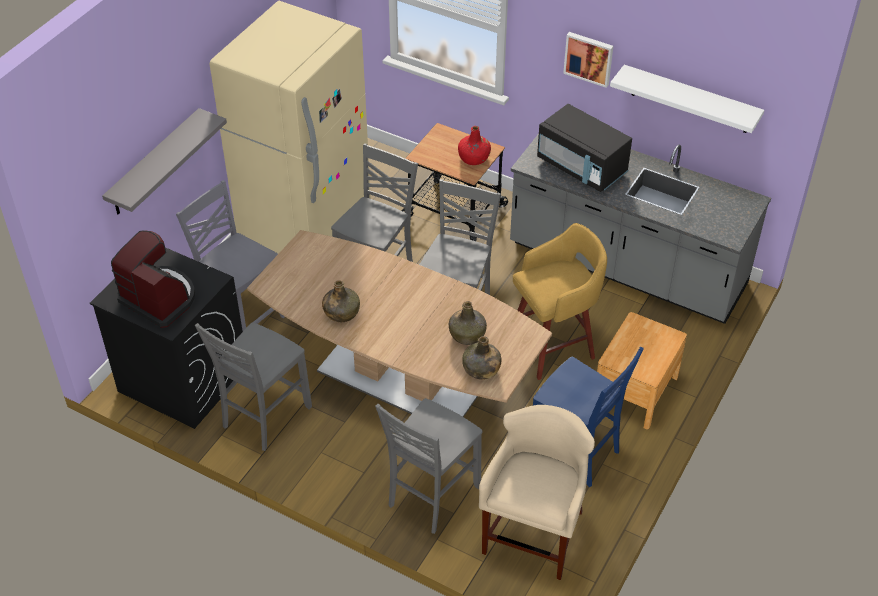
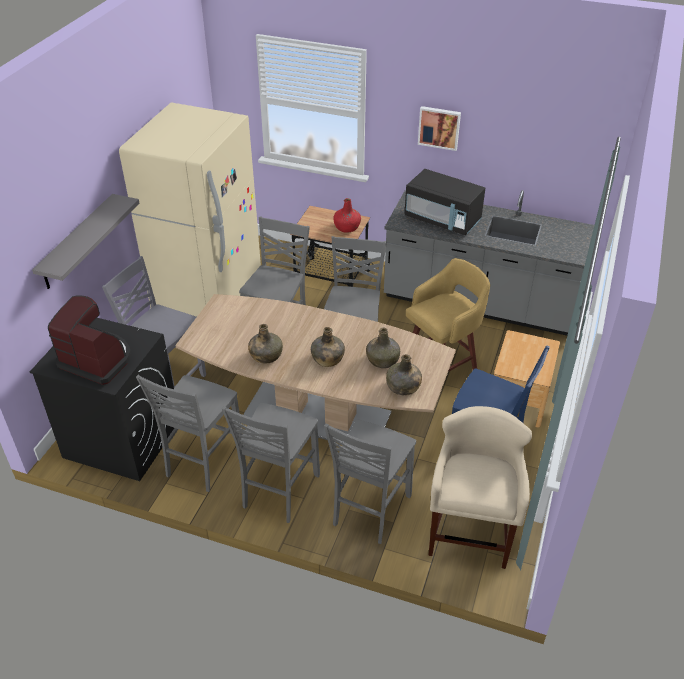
camera: 10 degrees left, 5 degrees down
(339, 461) = (278, 491): none -> grey chair
(407, 325) = (327, 359): none -> green bottle
(690, 100) = (529, 150): white shelf -> none

